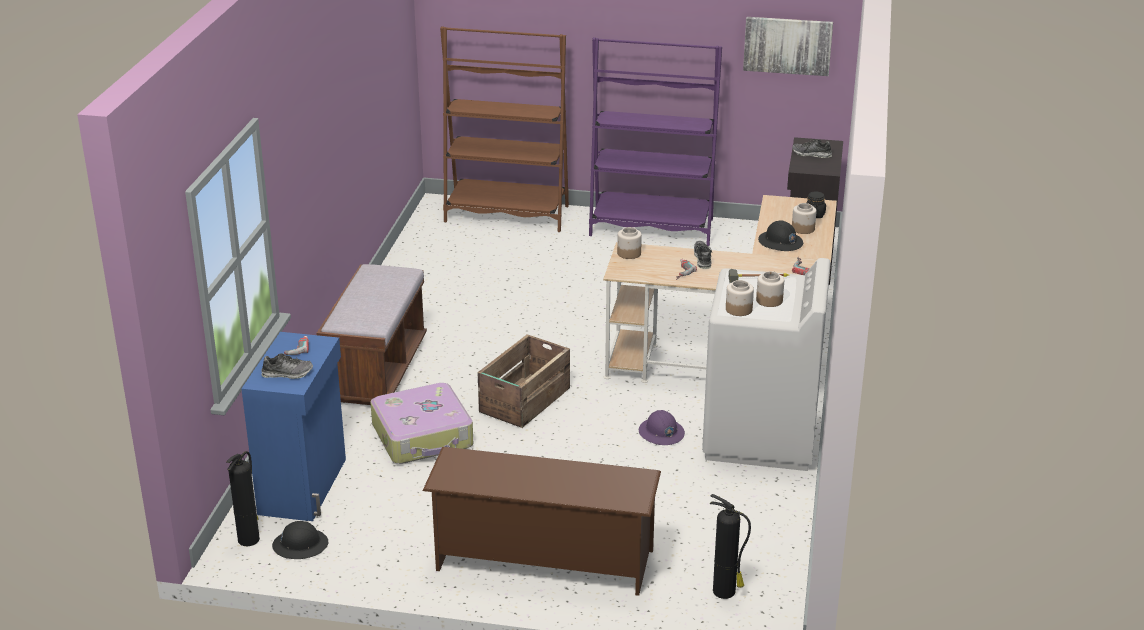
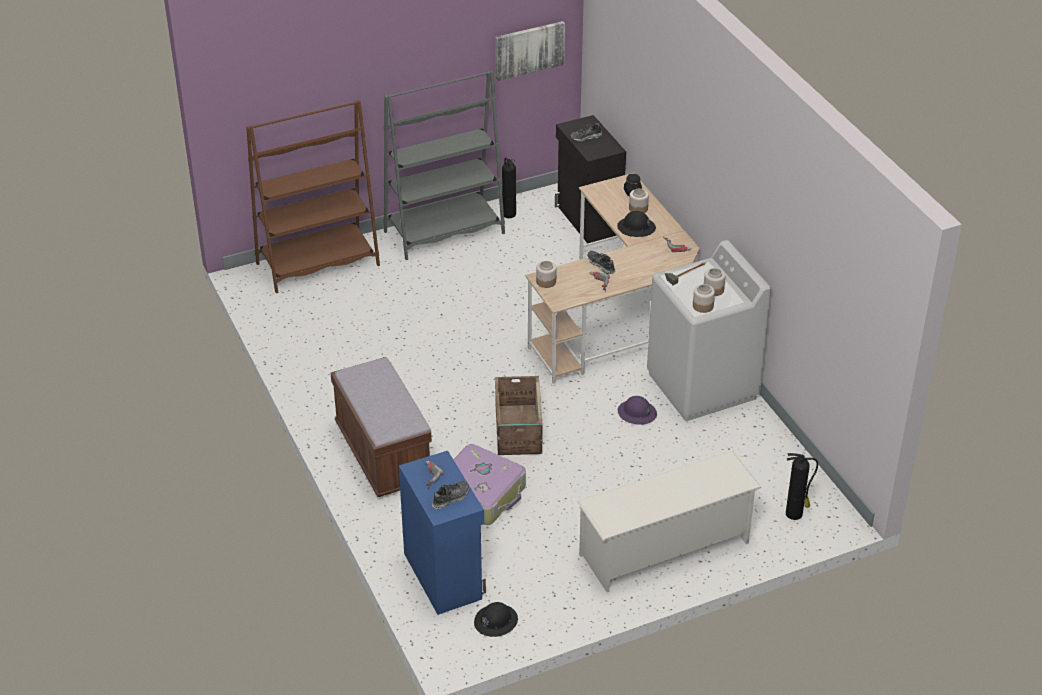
camera: 35 degrees left, 10 degrees up
(249, 539) = (454, 635): fire extinguisher -> fire extinguisher (508, 214)
(543, 560) = (665, 549): brown shoe rack -> white shoe rack
(651, 228) = (444, 233): purple bookcase -> grey bookcase

